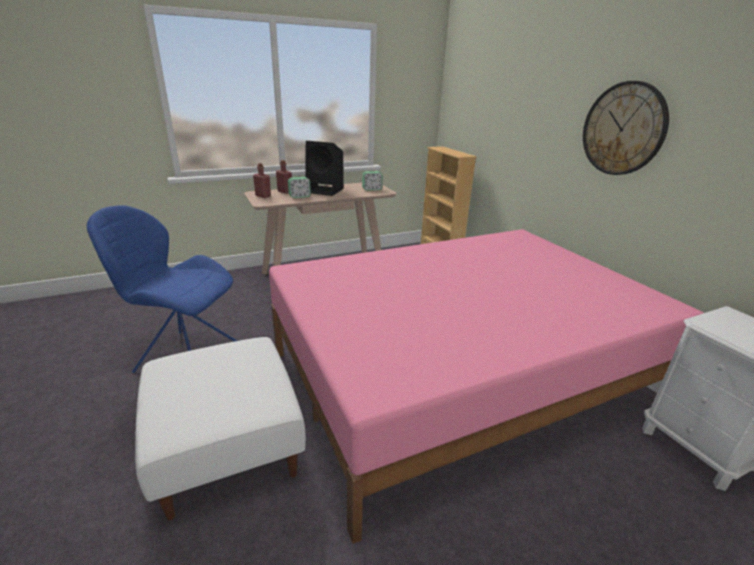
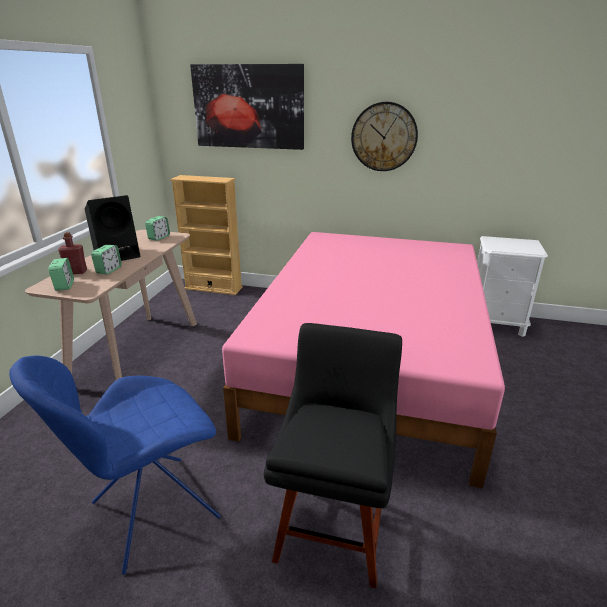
camera: 50 degrees left, 0 degrees up
(228, 447) = (334, 524): white ottoman -> black chair
(263, 196) = (64, 286): red bottle -> alarm clock
(502, 84) = (248, 107): none -> picture

